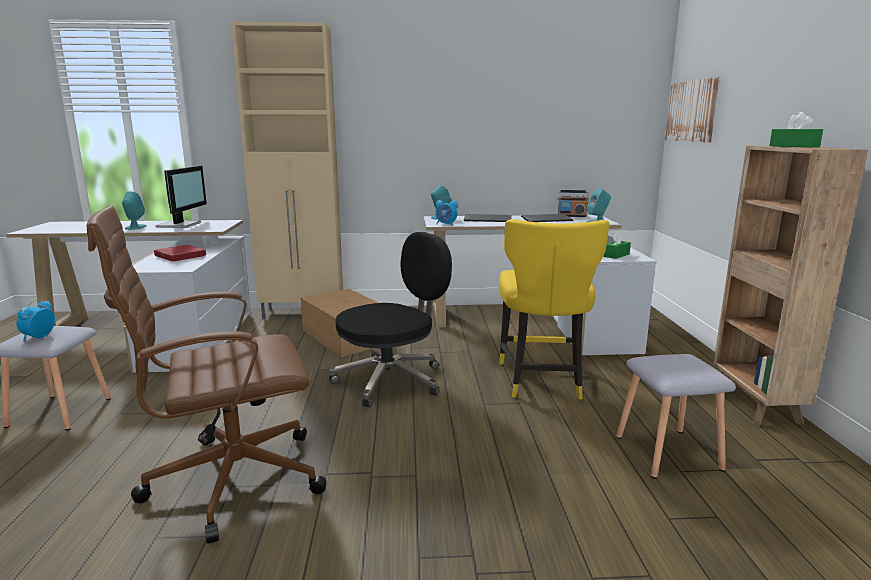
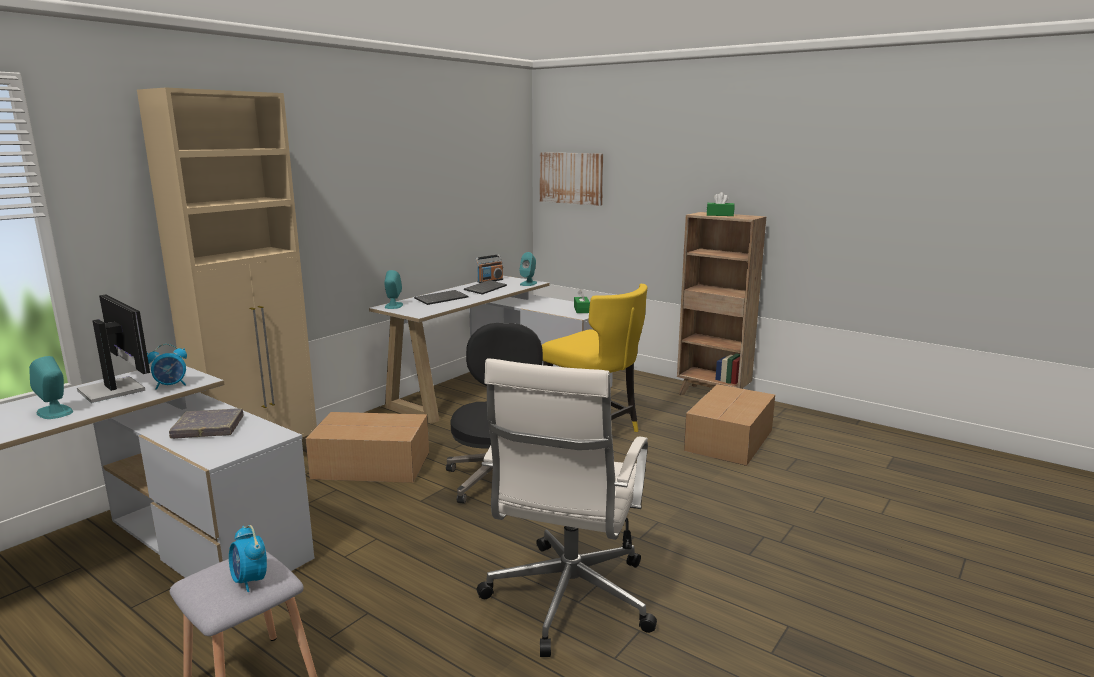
camera: 50 degrees left, 0 degrees up
(180, 256) = (208, 428): red book -> grey book
(230, 480) = (567, 600): brown office chair -> white office chair
(446, 224) = (428, 312): alarm clock -> alarm clock (171, 386)
(669, 453) = (730, 440): grey stool -> cardboard box

